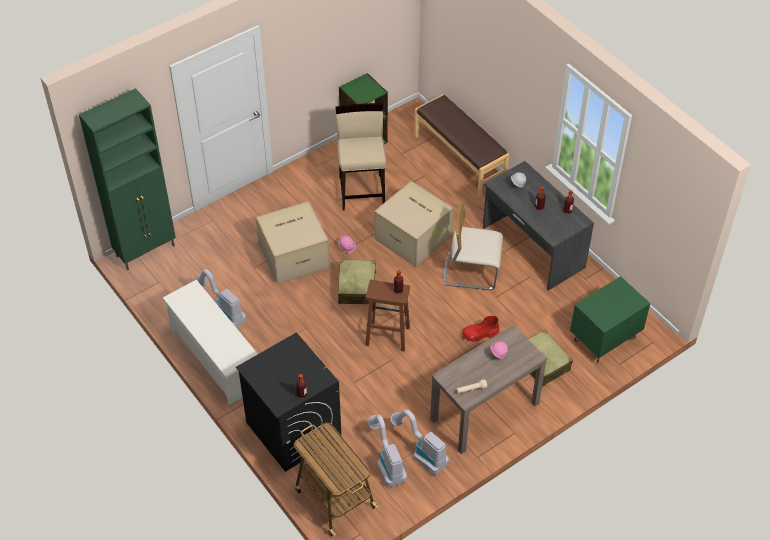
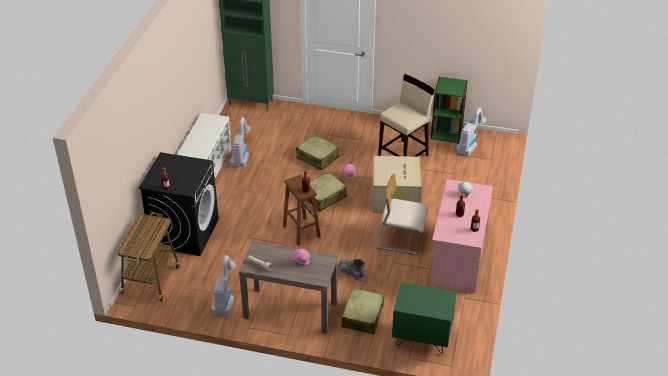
camera: 50 degrees right, 10 degrees down
(294, 255) = (318, 158): cardboard box -> beige suitcase
(387, 462) = (201, 287): vacuum cleaner -> vacuum cleaner (469, 144)
(460, 158) = (490, 180): brown bench -> none
(471, 271) = (400, 239): beige chair -> beige chair turned 45 degrees counterclockwise
(480, 335) = (351, 272): red boot -> grey boot
(532, 248) = (458, 256): grey desk -> pink desk

